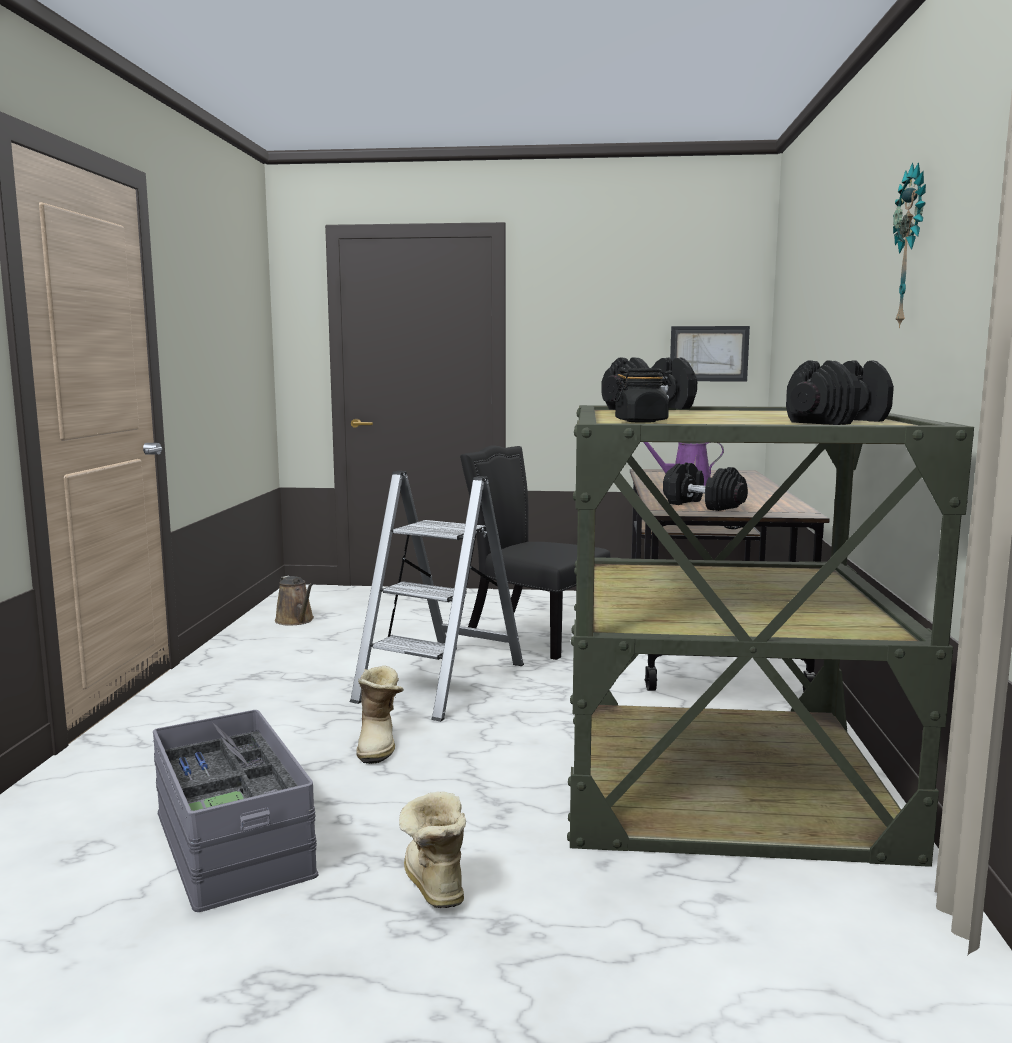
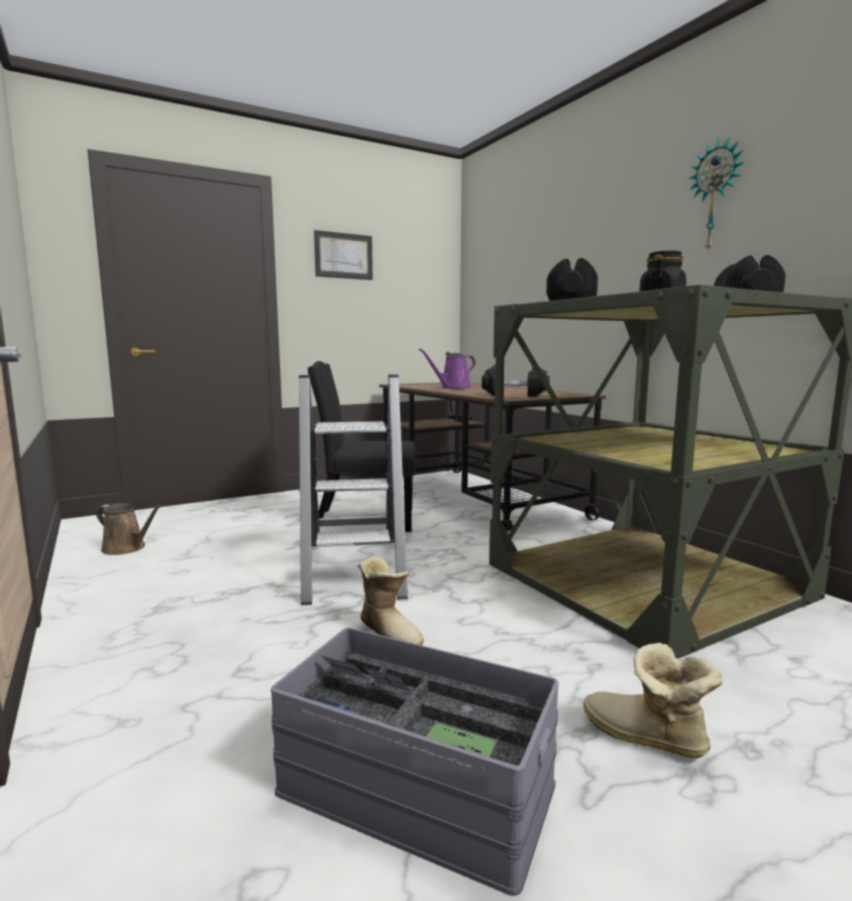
camera: 35 degrees left, 0 degrees up
(709, 353) = (424, 298): picture -> picture (343, 256)

